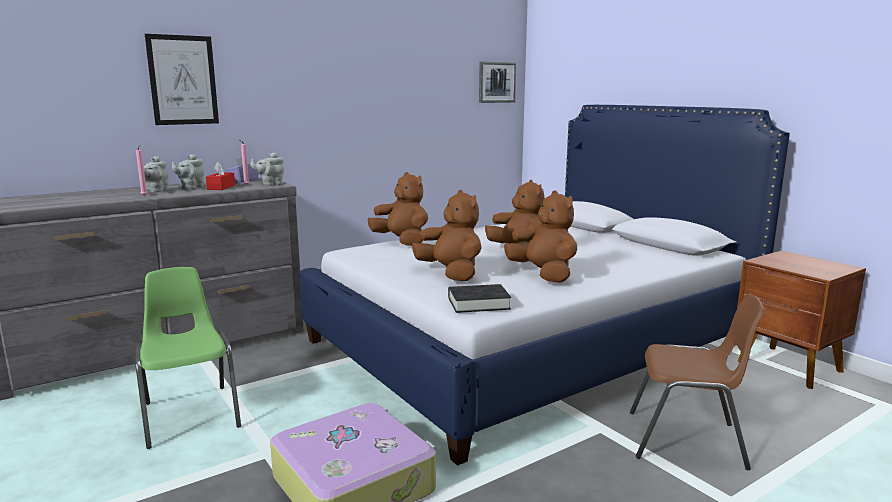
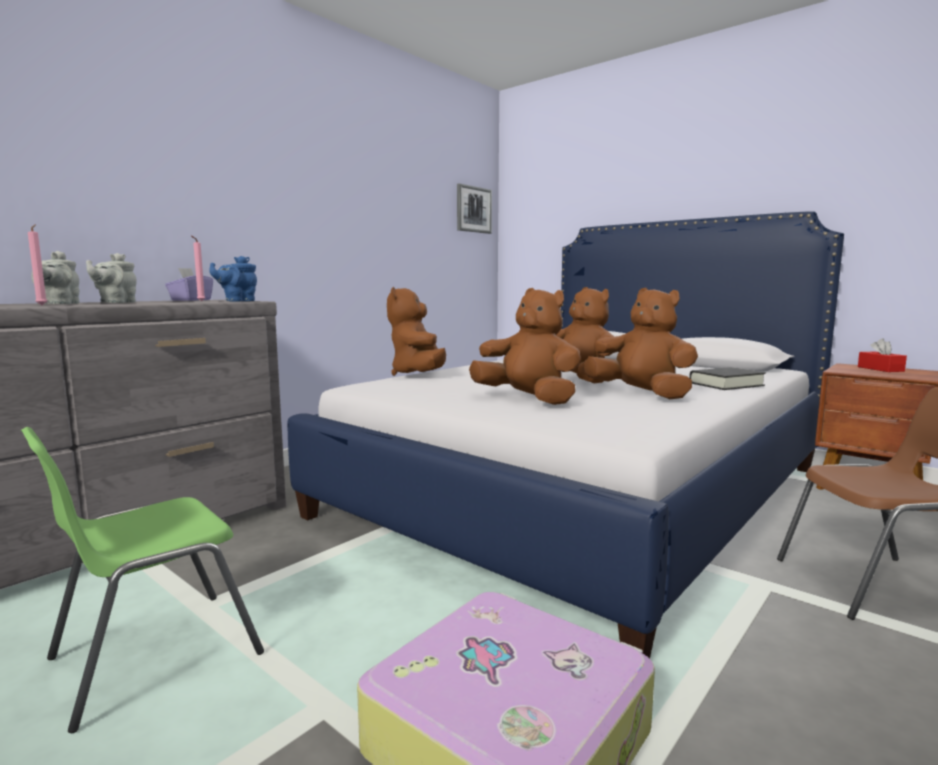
camera: 15 degrees left, 5 degrees down
(183, 80) = (97, 152): picture -> none
(191, 414) = (152, 656): green chair -> green chair turned 90 degrees counterclockwise
(221, 187) = (165, 302): red tissue box -> red tissue box (880, 369)
(270, 184) = (237, 301): grey teapot -> blue teapot
(402, 242) = (419, 375): brown plush toy -> brown plush toy turned 120 degrees counterclockwise
(478, 303) = (616, 425): black book -> black book (726, 384)

